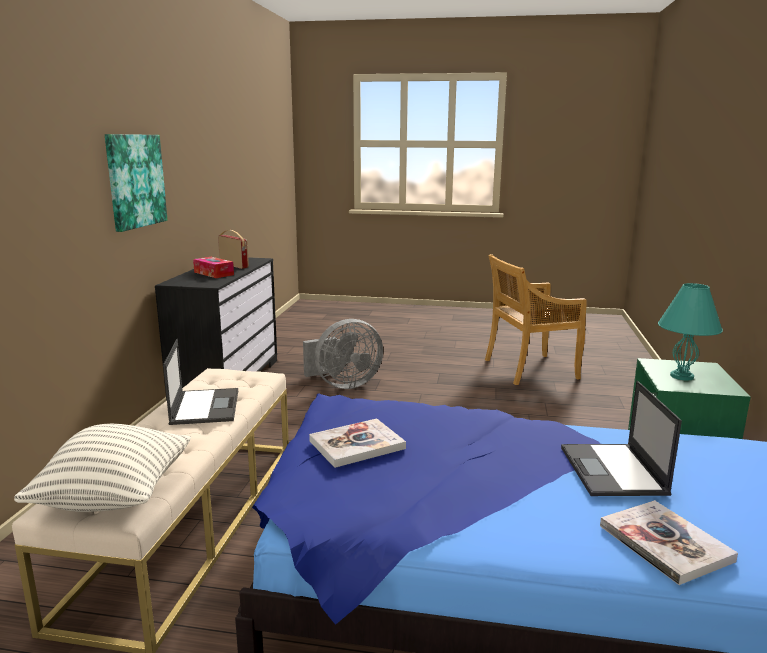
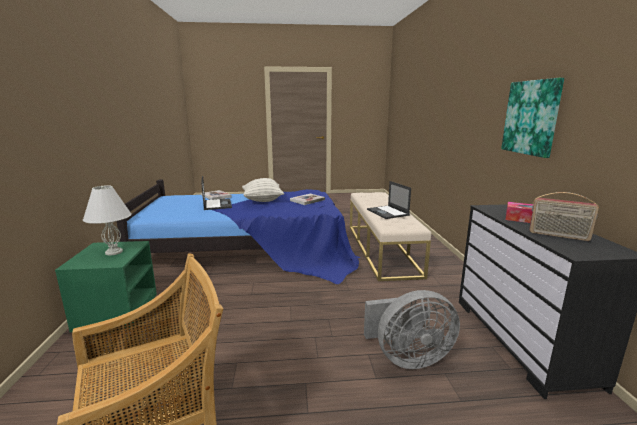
camera: 165 degrees right, 0 degrees up
(114, 497) = (369, 195): pillow -> pillow (262, 200)
(343, 384) = (407, 358): grey fan -> grey fan turned 150 degrees counterclockwise
(682, 376) = (113, 252): turquoise table lamp -> white table lamp

